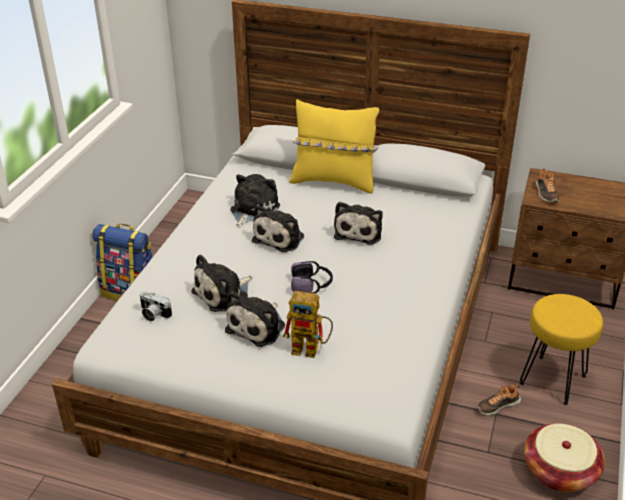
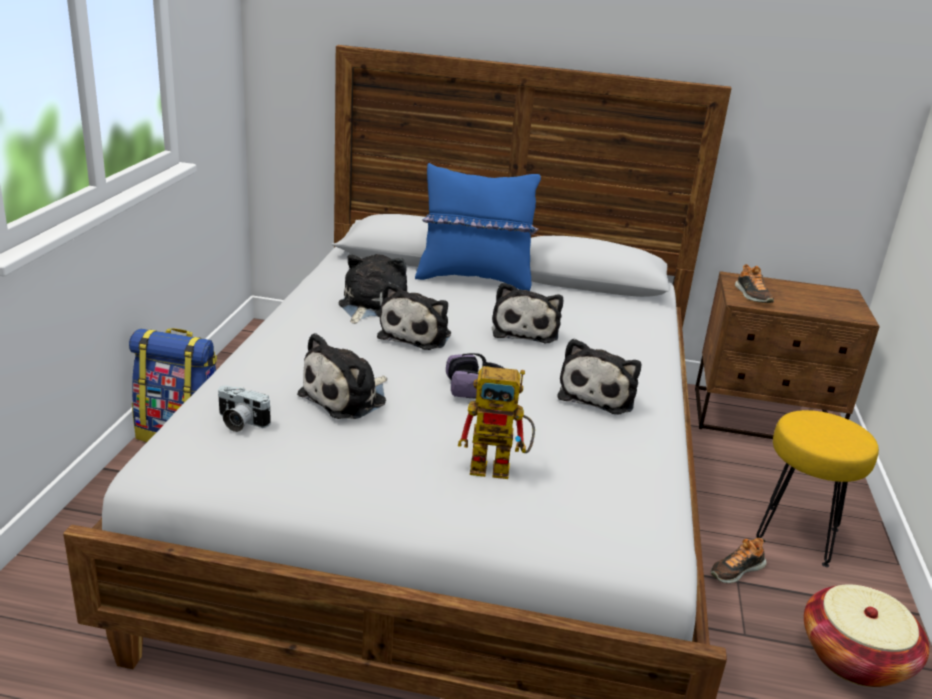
camera: 10 degrees left, 10 degrees down
(258, 327) = (409, 439): plush toy -> plush toy (599, 395)
(334, 181) = (474, 279): yellow pillow -> blue pillow

